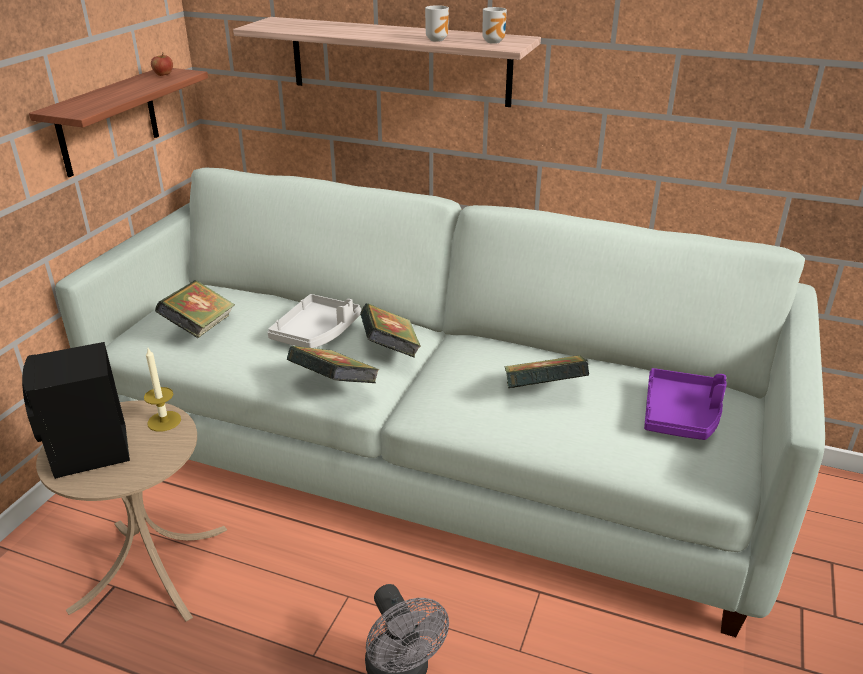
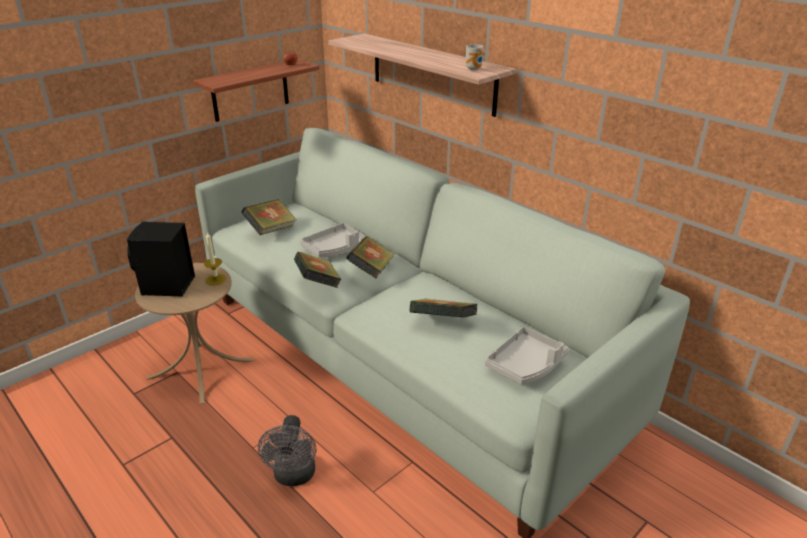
camera: 25 degrees right, 0 degrees up
(437, 40) = (439, 63): mug -> none
(681, 415) = (526, 365): purple tray -> grey tray

